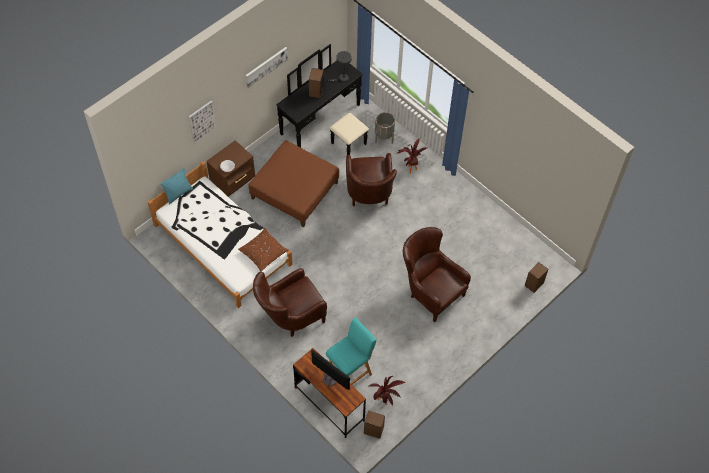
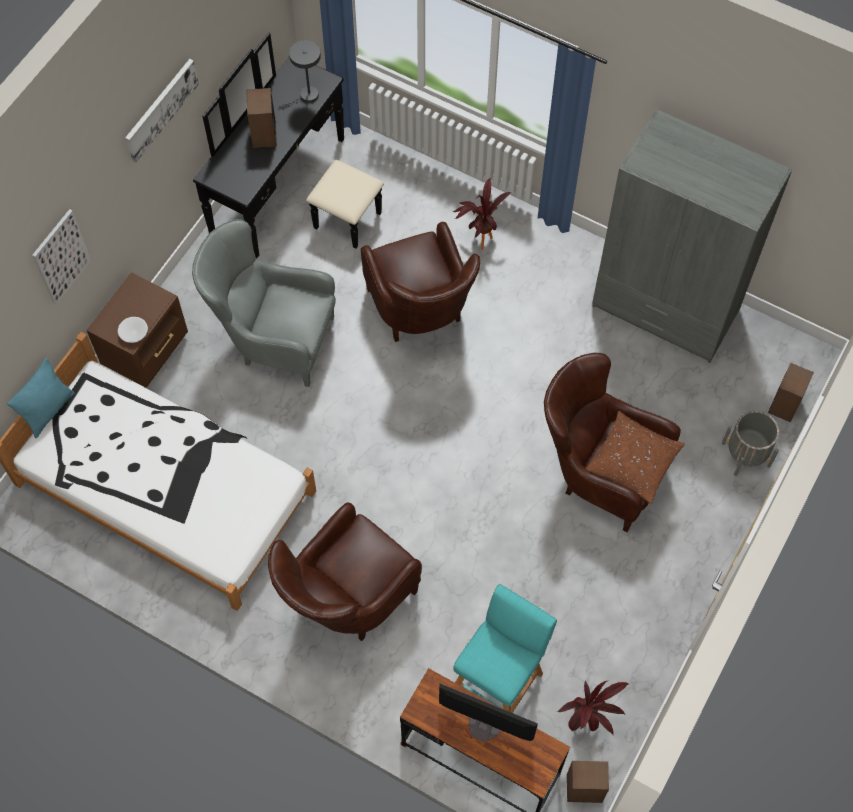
camera: 15 degrees left, 5 degrees up
(263, 252) = (258, 487): brown pillow -> brown pillow (633, 461)
(295, 190) = (274, 340): brown ottoman -> grey armchair
(384, 136) = (409, 188): grey planter -> grey planter (746, 454)
(491, 224) = (665, 309): none -> grey wardrobe

